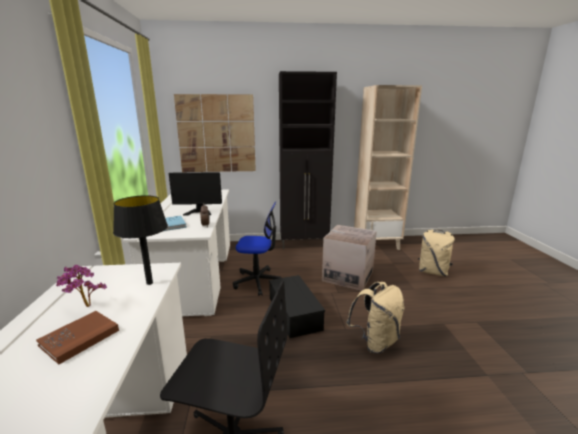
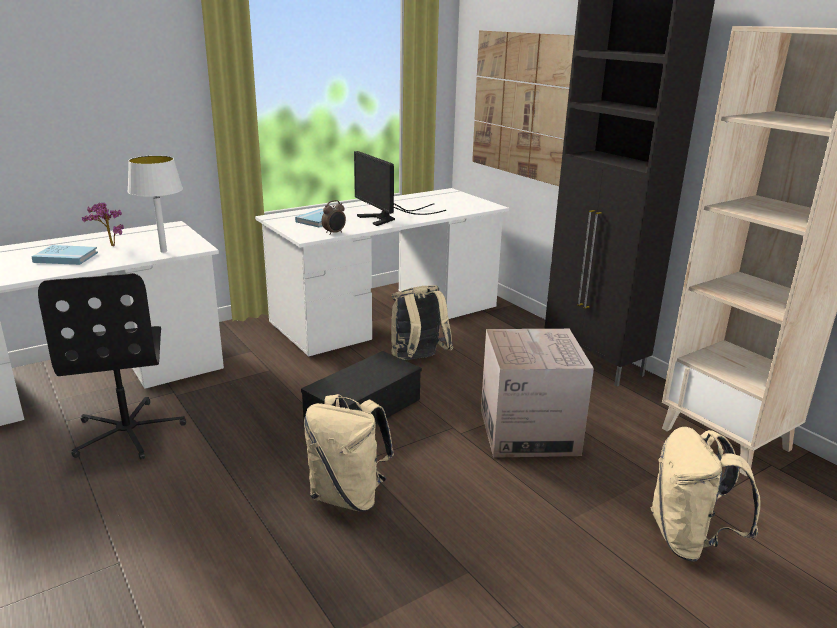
camera: 60 degrees right, 5 degrees up
(80, 338) = (66, 257): brown book -> blue book
(149, 283) = (163, 251): black table lamp -> white table lamp
(258, 281) = (417, 360): office chair -> beige backpack

